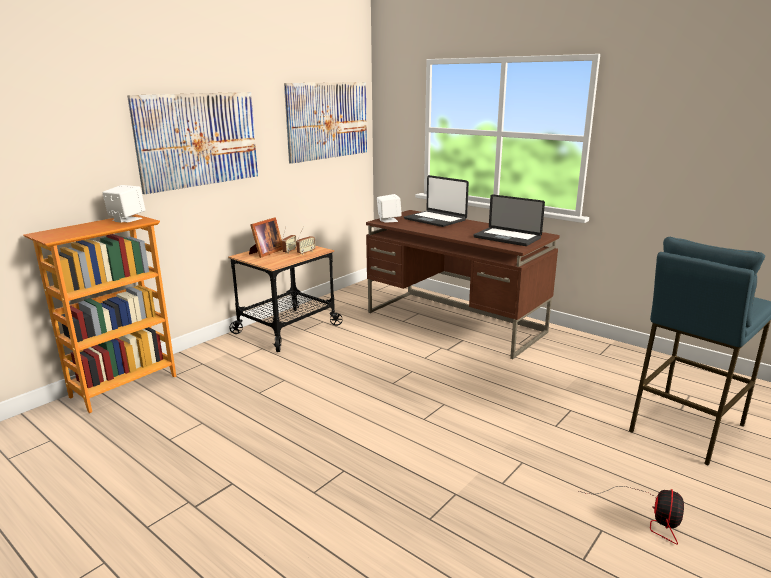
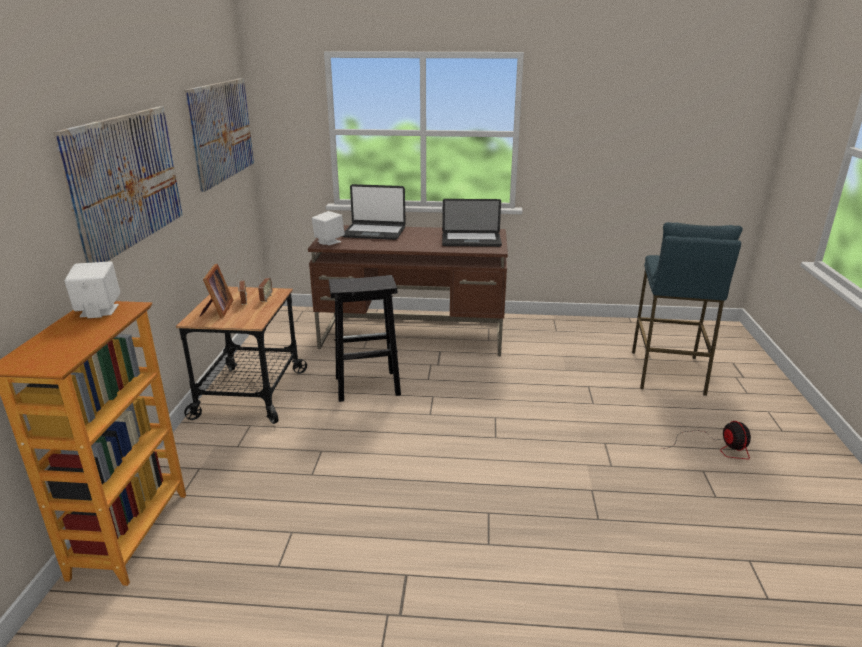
camera: 35 degrees left, 5 degrees up
(370, 348) = (366, 386): none -> black stool

